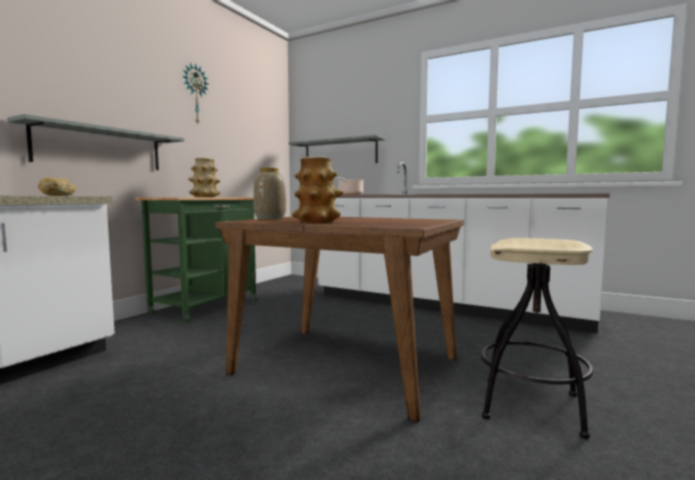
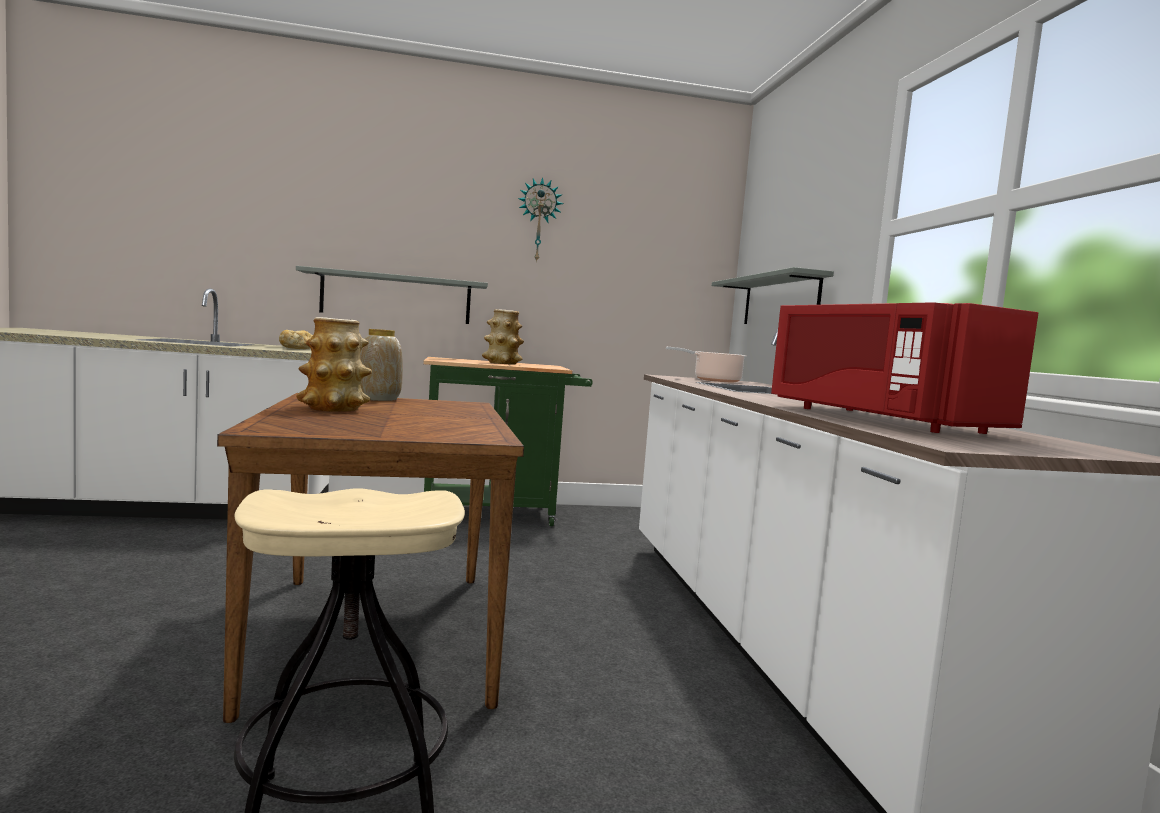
camera: 50 degrees right, 0 degrees up
(518, 193) = (875, 419): none -> red microwave

